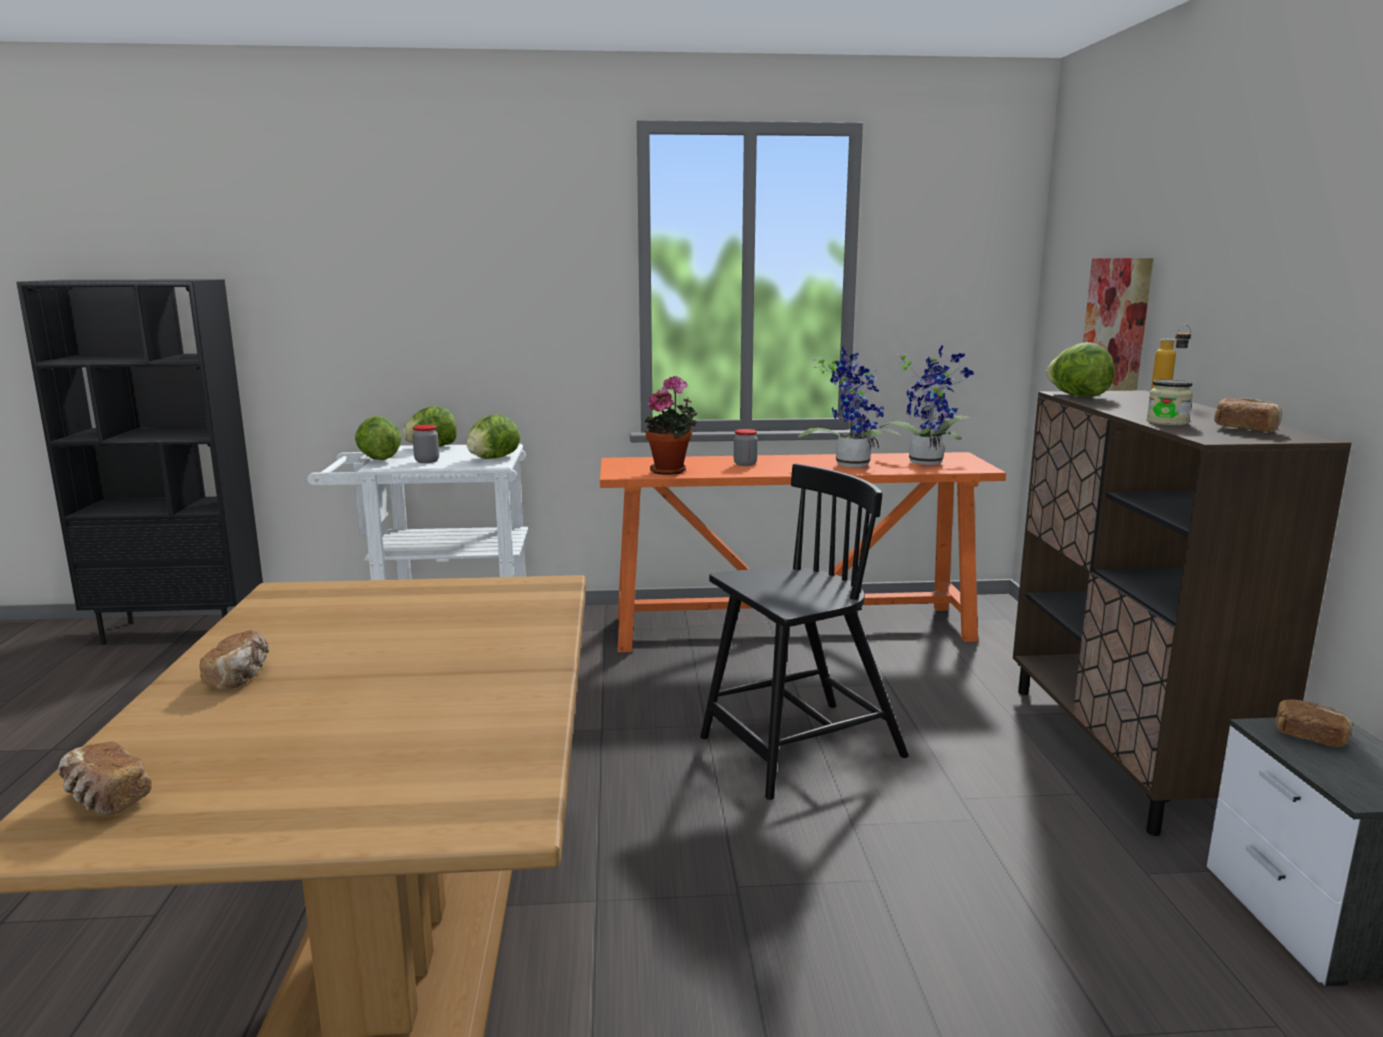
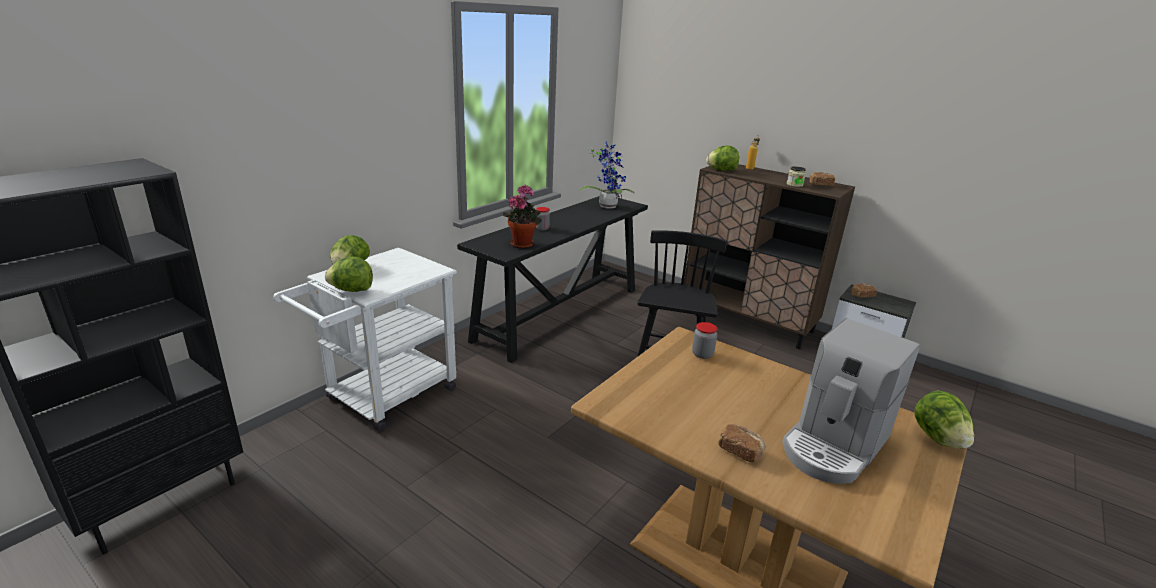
camera: 50 degrees left, 10 degrees up
(105, 800) = (876, 523): bread -> none
(332, 730) = (834, 445): none -> coffee machine
(427, 461) = (389, 281): jar -> jar (702, 354)
(493, 458) = (423, 265): lettuce -> lettuce (937, 438)
(793, 628) = (560, 313): orange console table -> black console table
(851, 464) = (583, 215): potted plant -> none
(1116, 325) = (692, 127): picture -> none

